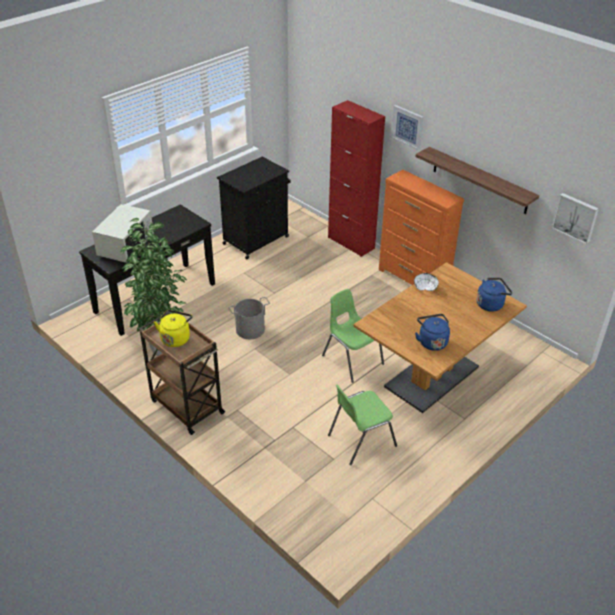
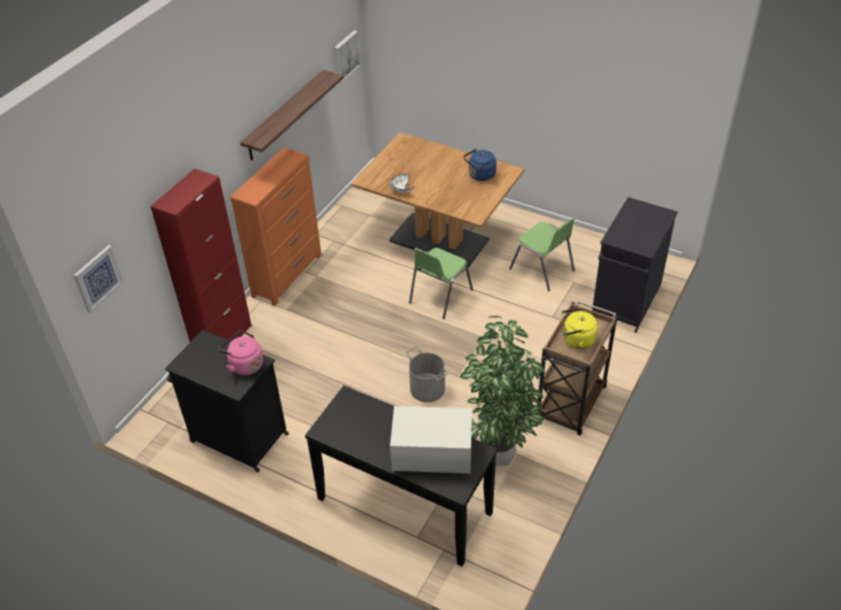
camera: 105 degrees left, 5 degrees up
(245, 181) = (244, 365): none -> pink kettle
(285, 490) = (625, 303): none -> black cabinet
(407, 127) = (216, 150): picture -> picture (98, 278)
(491, 304) = (408, 150): blue kettle -> none

